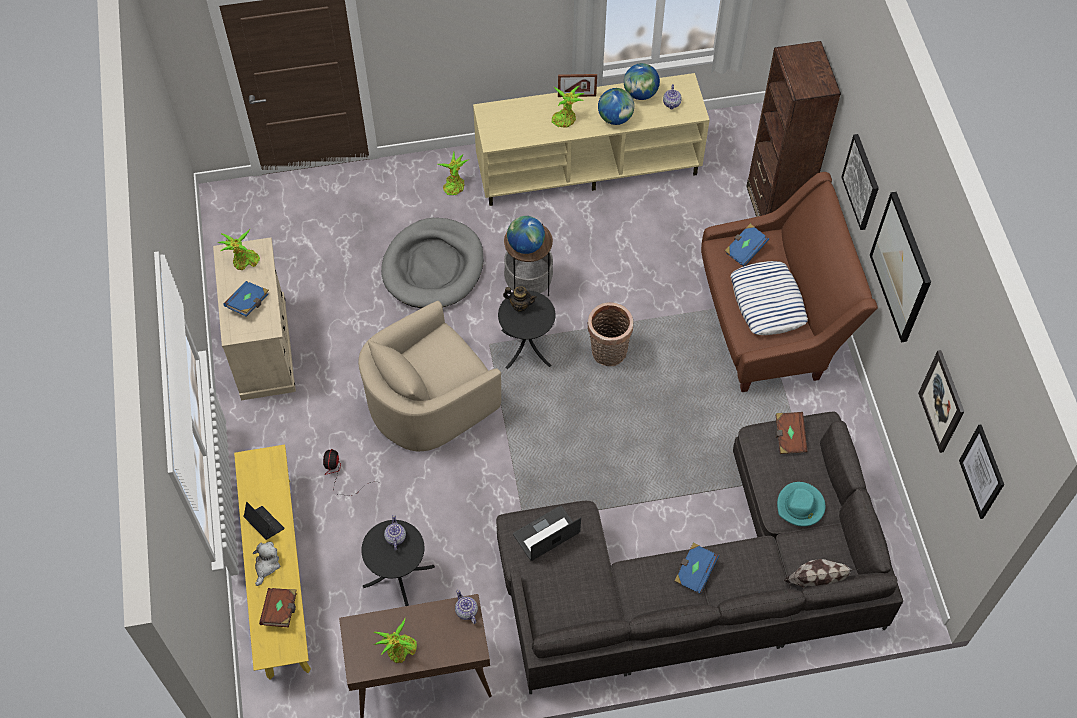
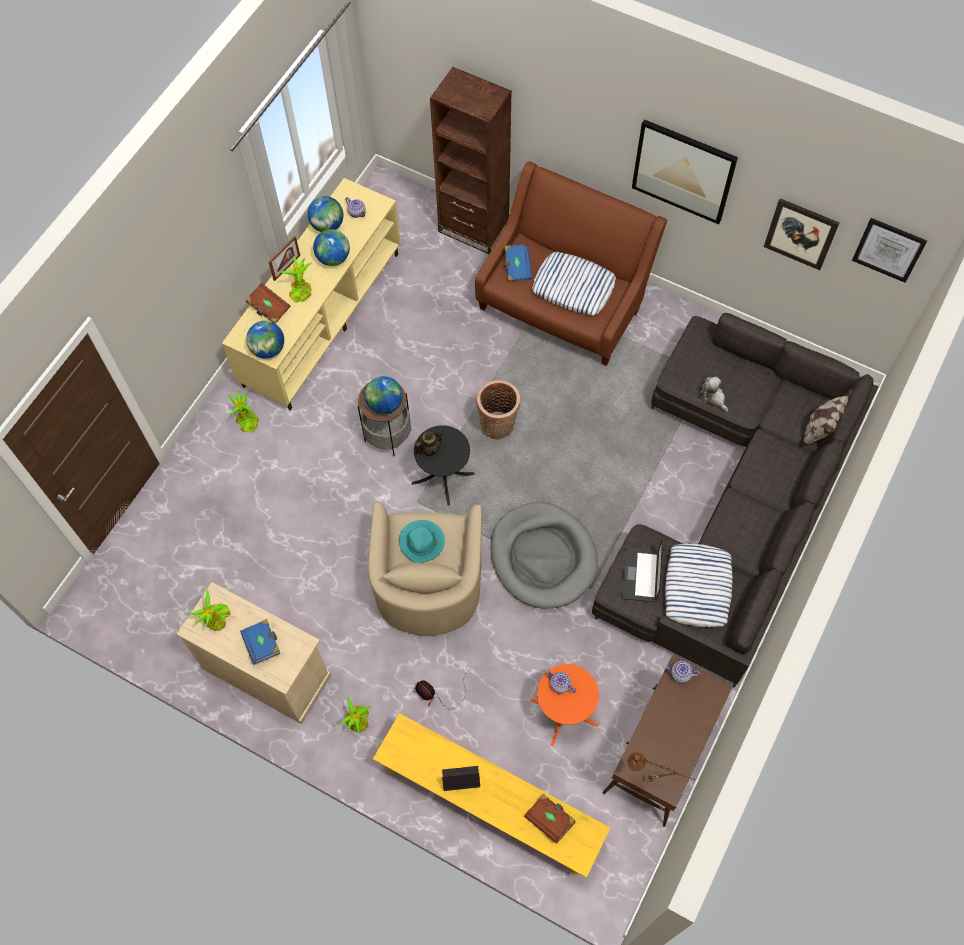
camera: 50 degrees left, 5 degrees up
(266, 565) = (500, 803): plush toy -> plush toy (713, 398)
(357, 653) = (654, 781): none -> brown table lamp
(398, 576) = (564, 712): black side table -> orange side table
(399, 651) = (677, 747): potted plant -> potted plant (358, 721)
(433, 266) = (308, 490): grey dog bed -> grey dog bed (543, 557)
(495, 136) = (268, 349): none -> globe
(573, 586) = (697, 588): none -> pillow
(694, 571) = (749, 498): blue book -> none
(789, 437) = (691, 359): brown book -> brown book (268, 308)
(800, 506) = (751, 393): turquoise hat -> turquoise hat (422, 542)
(861, 182) = (581, 141): picture -> none

